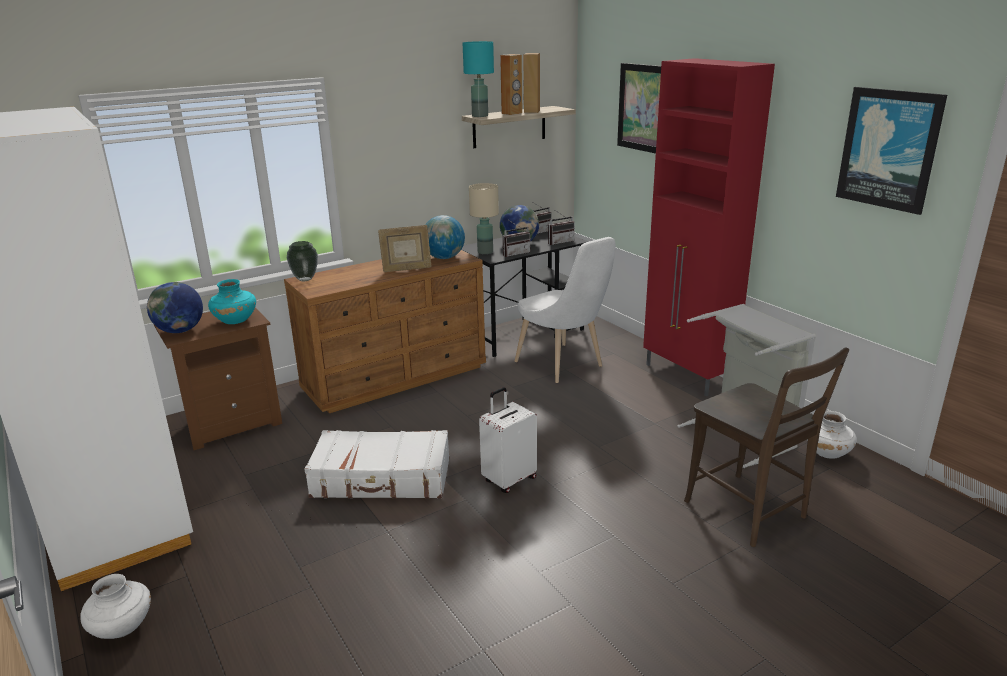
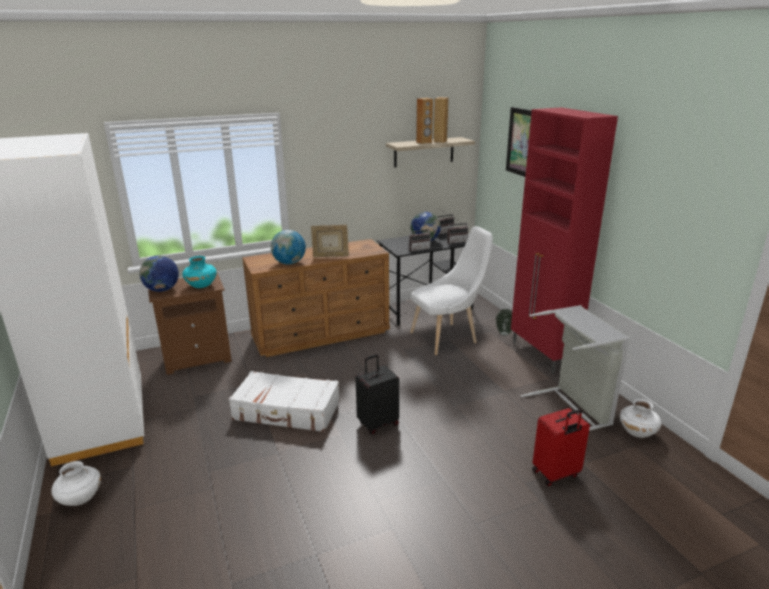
camera: 10 degrees right, 0 degrees up
(305, 279) = (256, 258): vase -> vase (504, 333)
(444, 258) = (361, 249): globe -> globe (289, 263)
(480, 116) = (399, 144): turquoise table lamp -> none
(484, 252) = (396, 246): beige table lamp -> none
(509, 479) = (378, 423): white suitcase -> black suitcase
(563, 366) = (447, 337): white chair -> white chair turned 90 degrees counterclockwise
(749, 512) = (556, 474): brown chair -> red suitcase
(889, 149) = (700, 192): picture -> none

